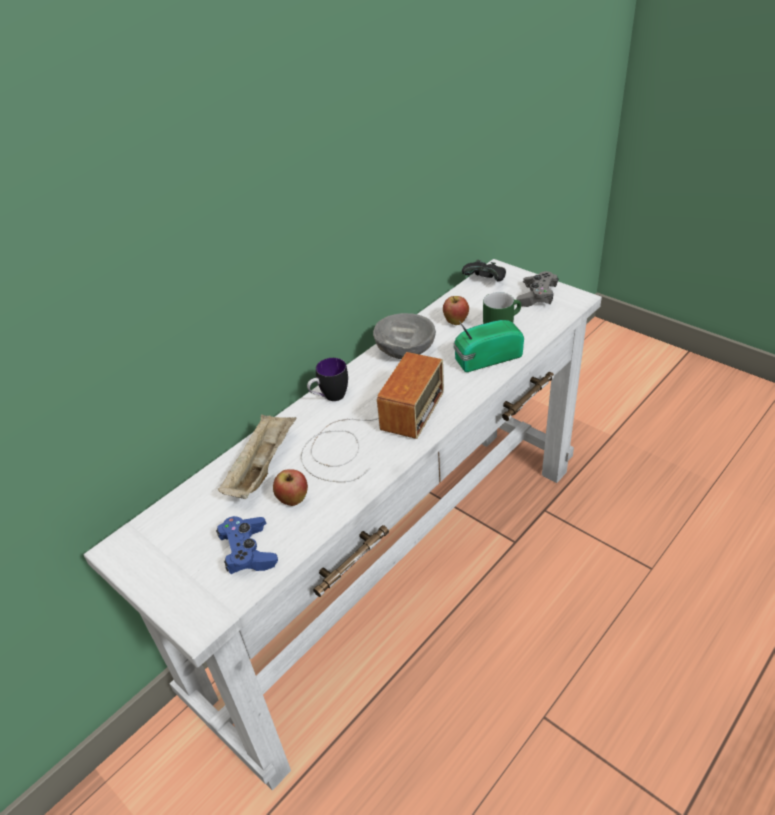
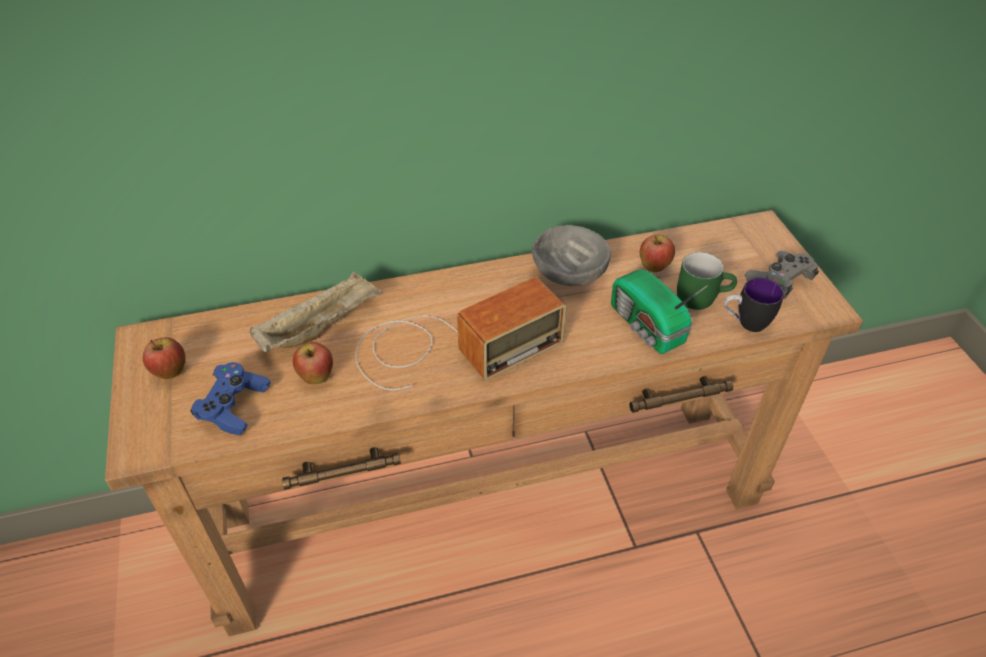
camera: 30 degrees right, 5 degrees up
(170, 559) = (170, 373): none -> apple
(329, 397) = (447, 287): mug -> mug (745, 324)
(399, 574) = (491, 507): white console table -> brown console table
(485, 358) = (647, 327): radio -> radio turned 135 degrees counterclockwise
(486, 281) = (736, 233): black game controller -> none

